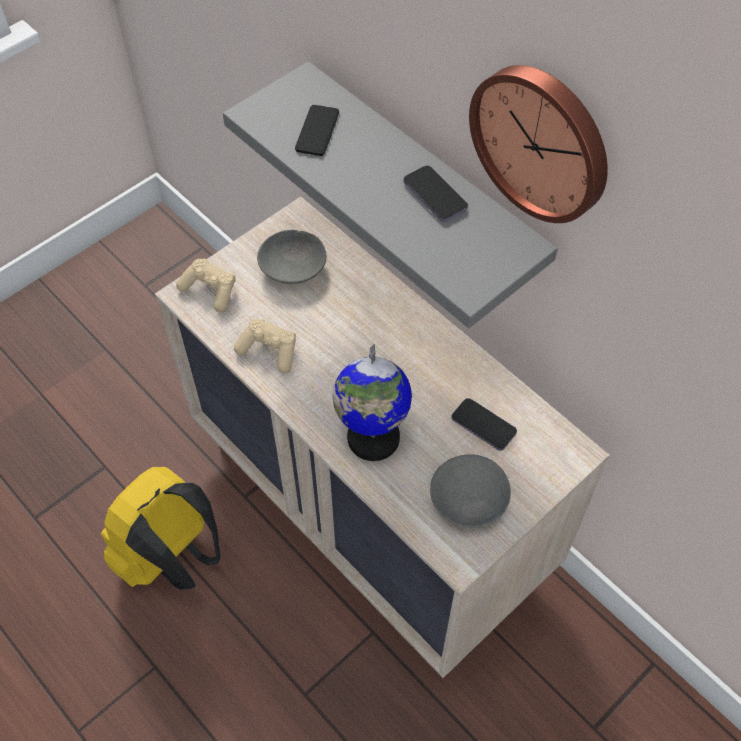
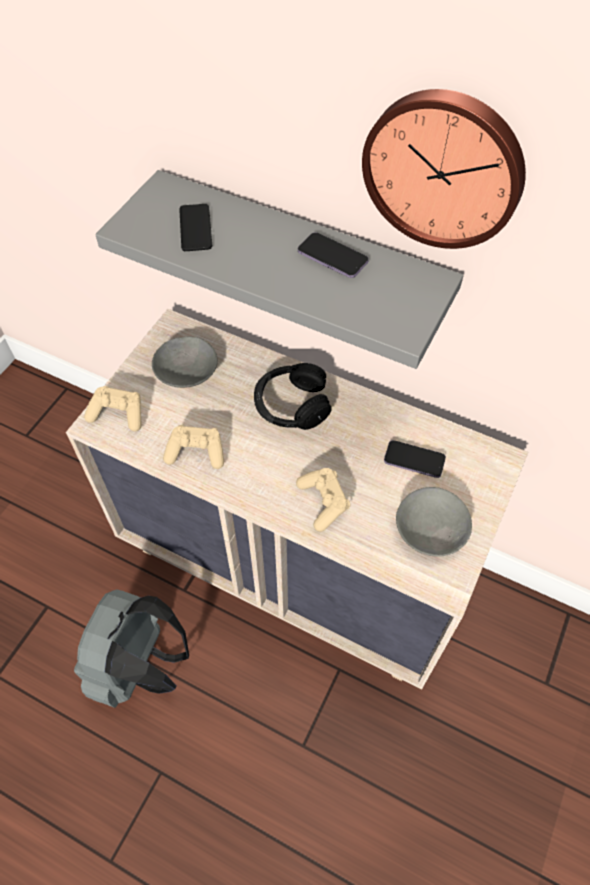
camera: 20 degrees left, 0 degrees up
(172, 558) = (140, 667): yellow backpack -> grey backpack
(372, 438) = (323, 502): globe -> beige game controller
(382, 332) = (291, 405): none -> black headphones

